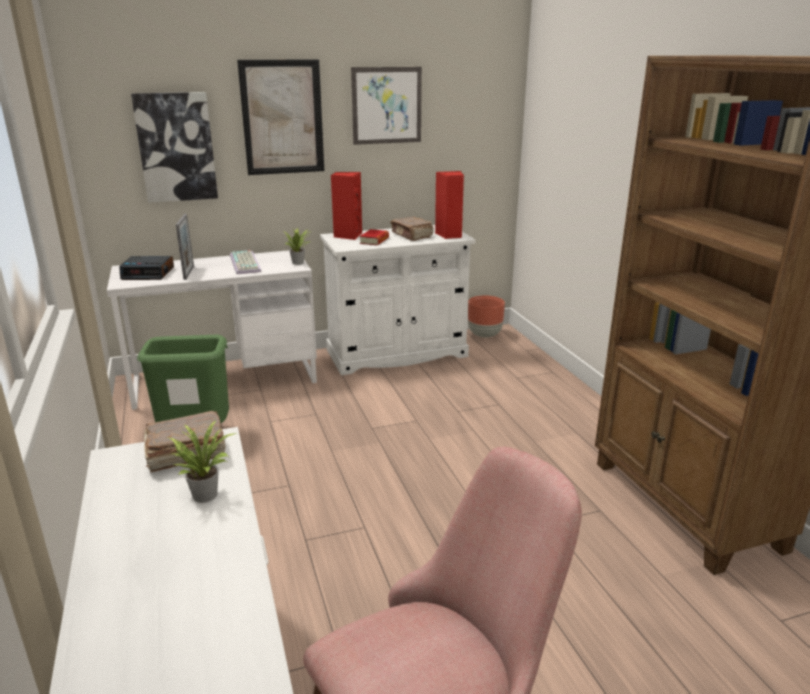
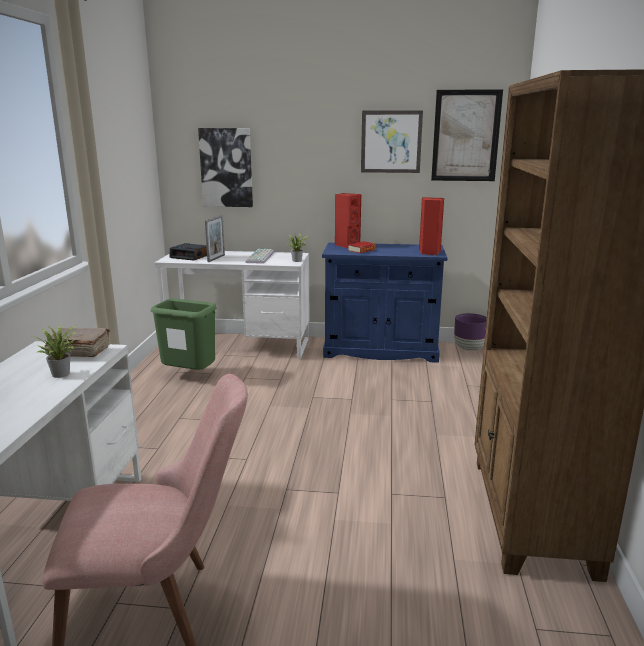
camera: 25 degrees right, 5 degrees down
(282, 118) = (305, 149): picture -> picture (466, 136)
(397, 353) = (380, 350): white cabinet -> blue cabinet
(412, 235) = (397, 250): brown book -> none
(485, 335) = (469, 349): brown planter -> purple planter

